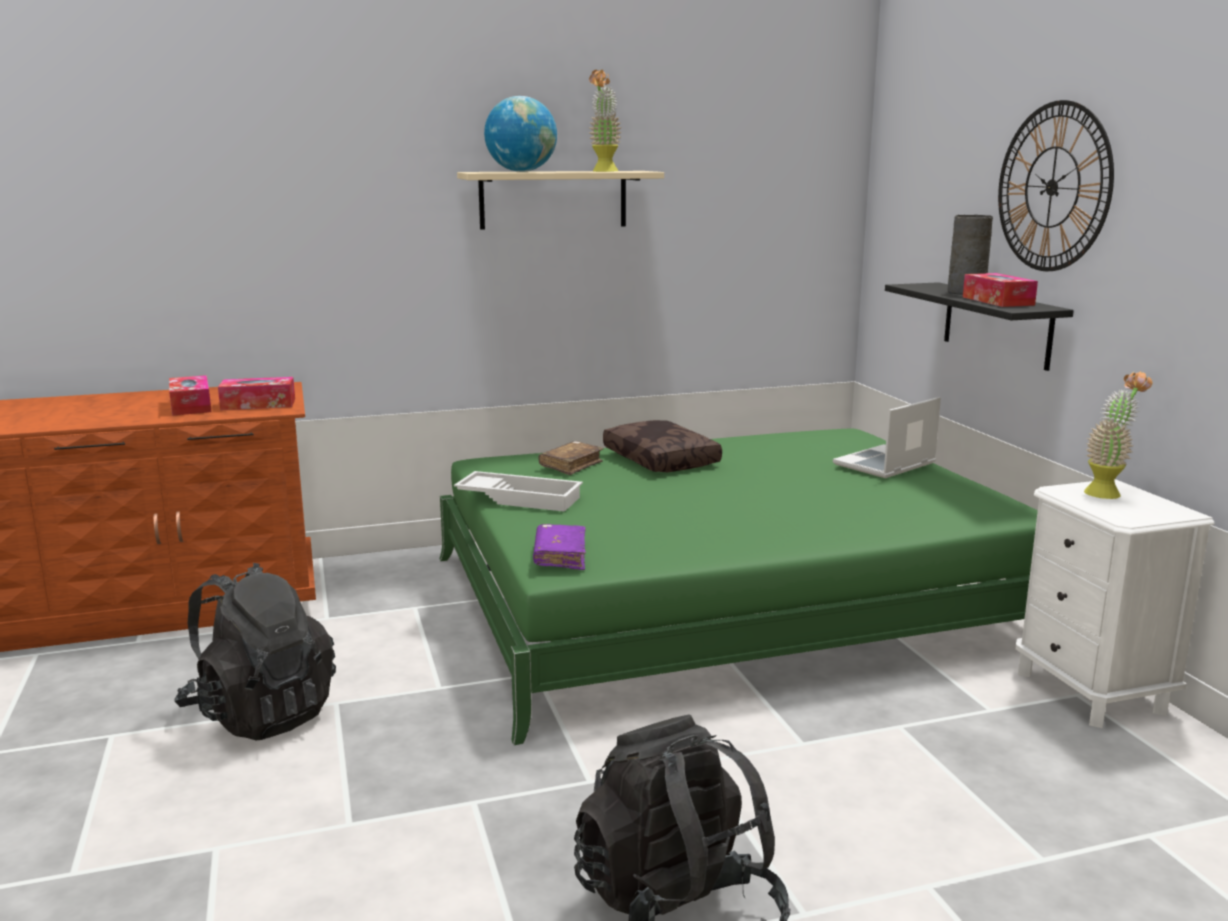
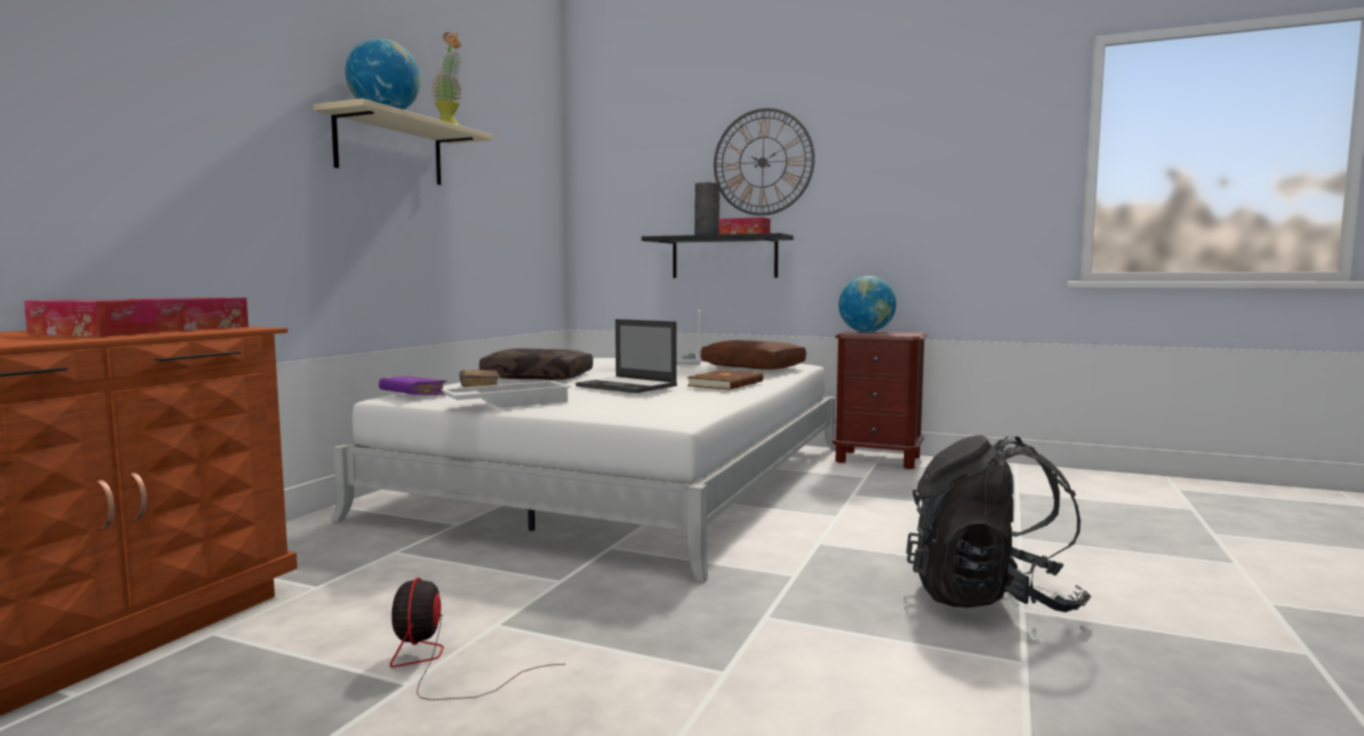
camera: 50 degrees left, 10 degrees down
(261, 714) = (439, 663): black backpack -> fan
(560, 556) = (652, 414): purple book -> purple book (413, 395)
(675, 502) = (627, 386): none -> laptop
(726, 601) = (628, 479): green bed -> white bed
(788, 528) = (727, 384): none -> brown book
(926, 503) = (754, 366): none -> brown pillow
(1090, 692) = (878, 459): white nightstand -> brown nightstand
(1108, 492) = (866, 332): potted plant -> globe

